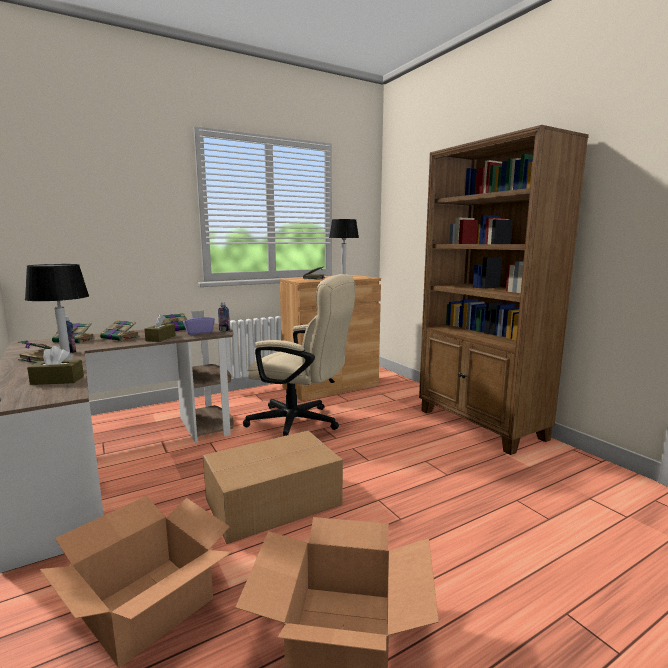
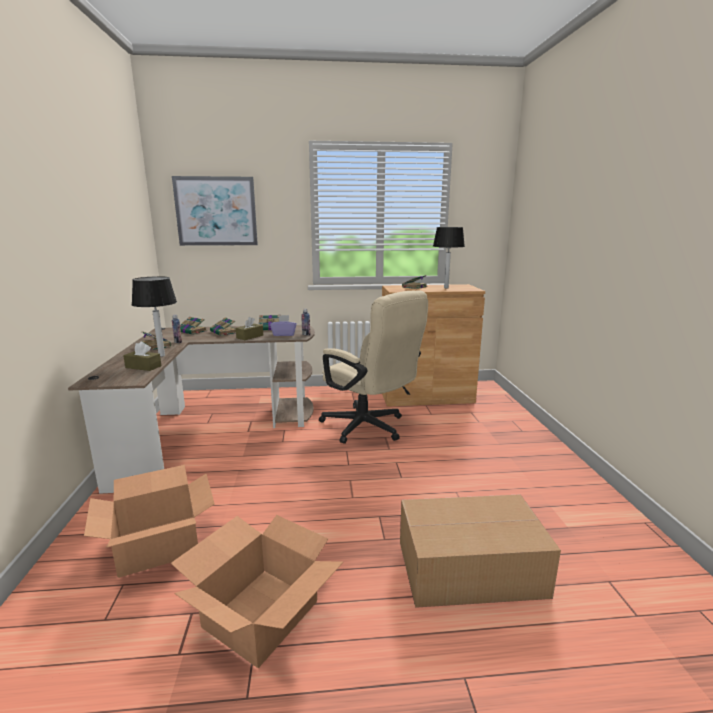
camera: 25 degrees right, 5 degrees up
(83, 197) = (216, 211): none -> picture
(275, 502) = (294, 494): cardboard box -> cardboard box (472, 569)
(480, 425) = (552, 468): brown bookcase -> none

